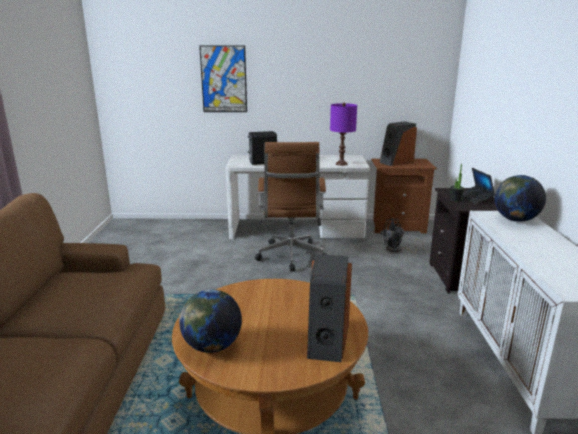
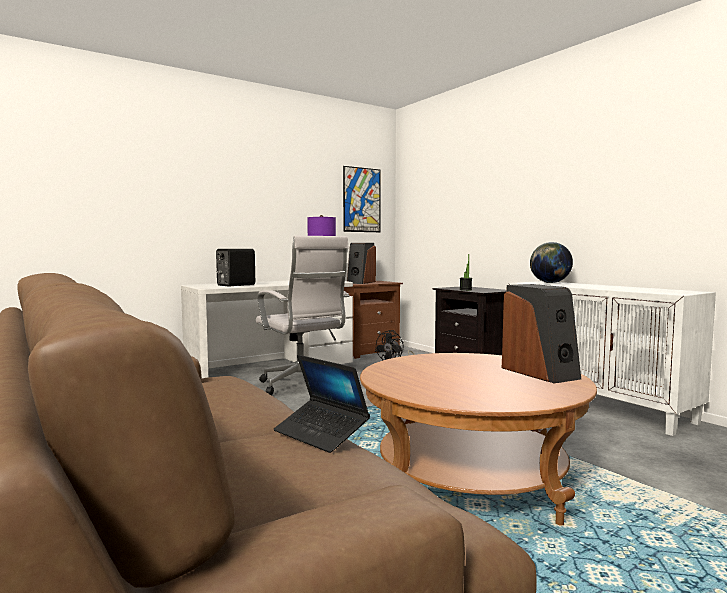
camera: 35 degrees left, 15 degrees down
(212, 347) = (462, 396): globe -> none
(223, 79) = (168, 191): picture -> picture (362, 200)
(291, 257) = (302, 386): brown office chair -> white office chair
(475, 198) = (476, 288): laptop -> laptop (321, 433)

